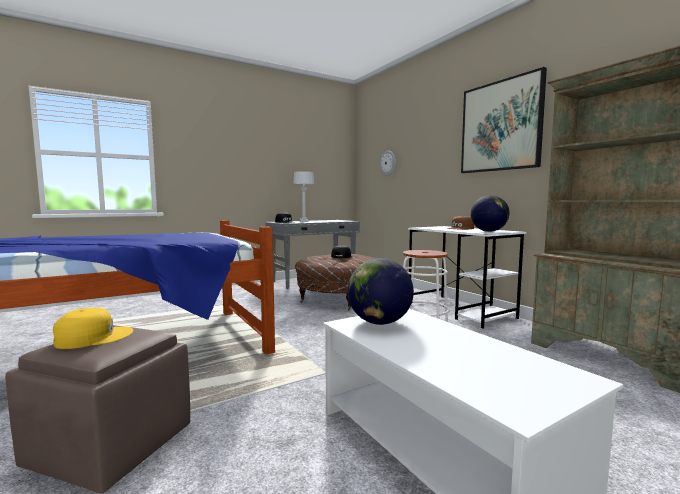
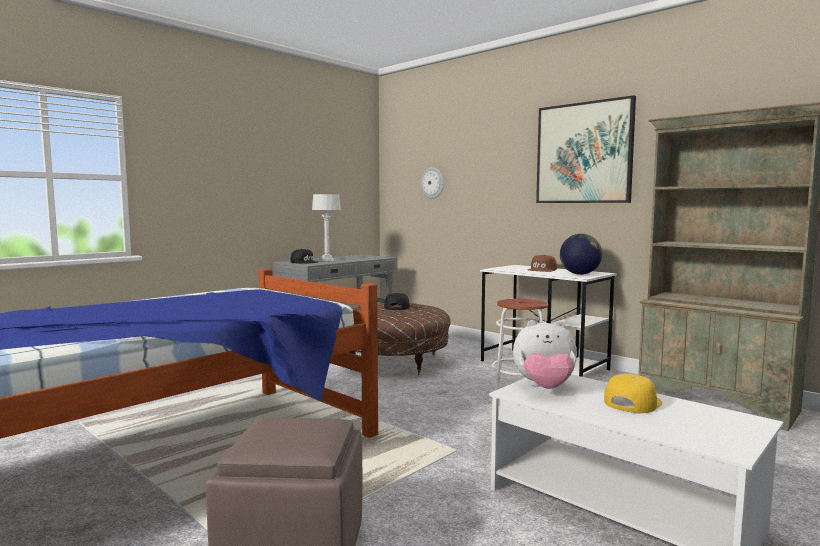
camera: 15 degrees left, 0 degrees up
(93, 337) = (278, 432): yellow cap -> yellow cap (631, 402)
(379, 322) = (544, 388): globe -> plush toy

